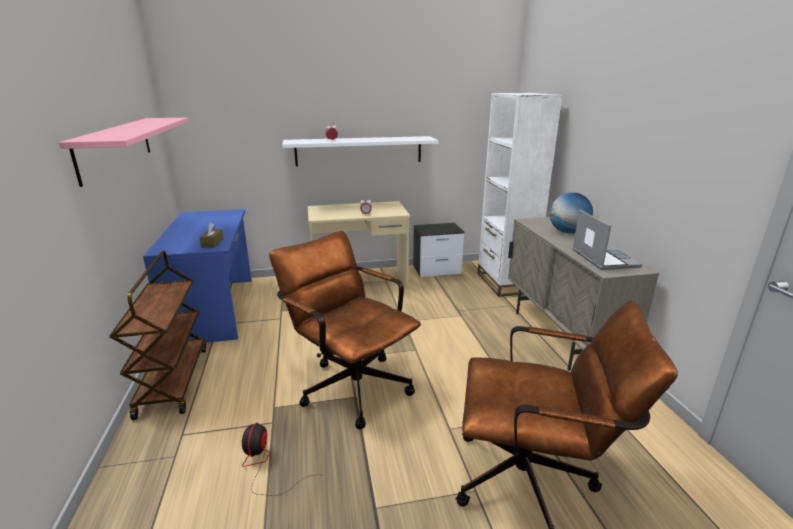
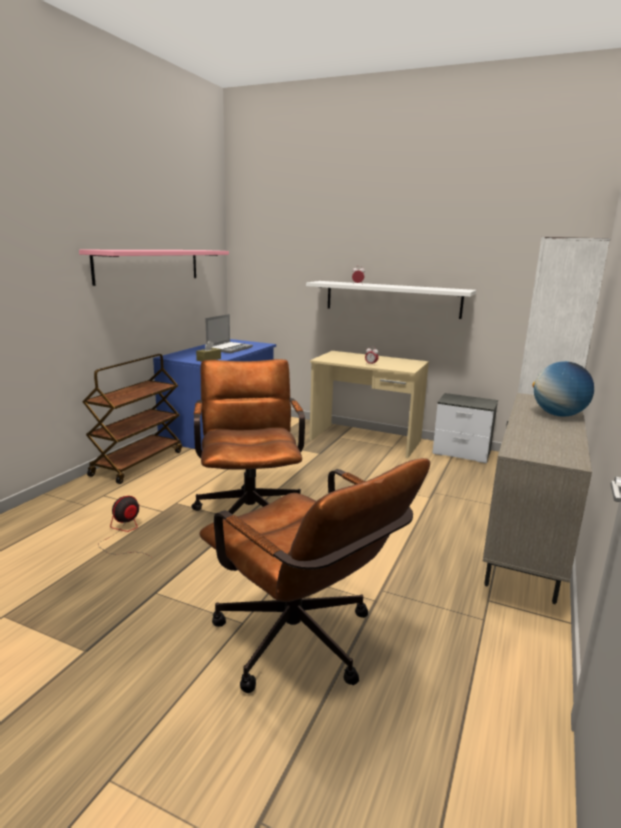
camera: 35 degrees right, 5 degrees down
(603, 258) = (543, 443): laptop -> laptop (229, 348)

